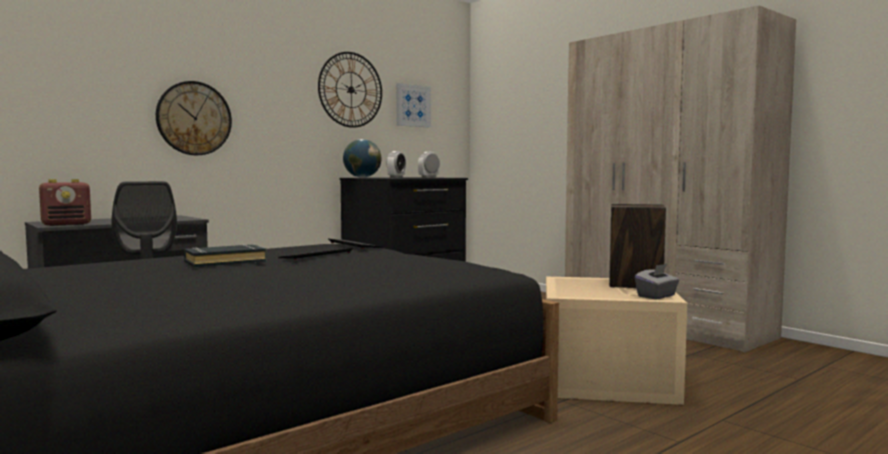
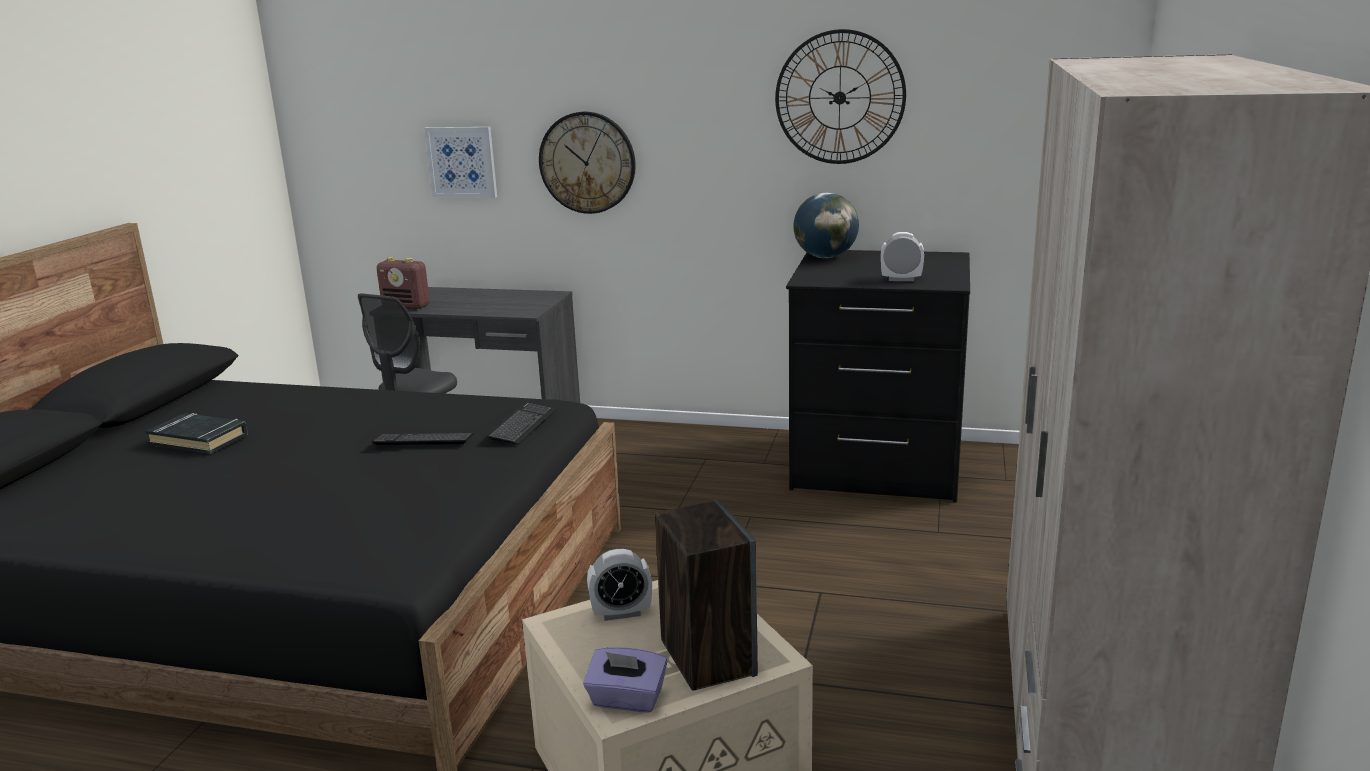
camera: 55 degrees right, 15 degrees up
(225, 261) = (328, 428): black book -> black book (199, 439)
(396, 177) = (836, 275): alarm clock -> alarm clock (621, 613)
(412, 105) = (979, 115): picture -> picture (462, 162)
(657, 296) = (627, 700): grey tissue box -> purple tissue box

